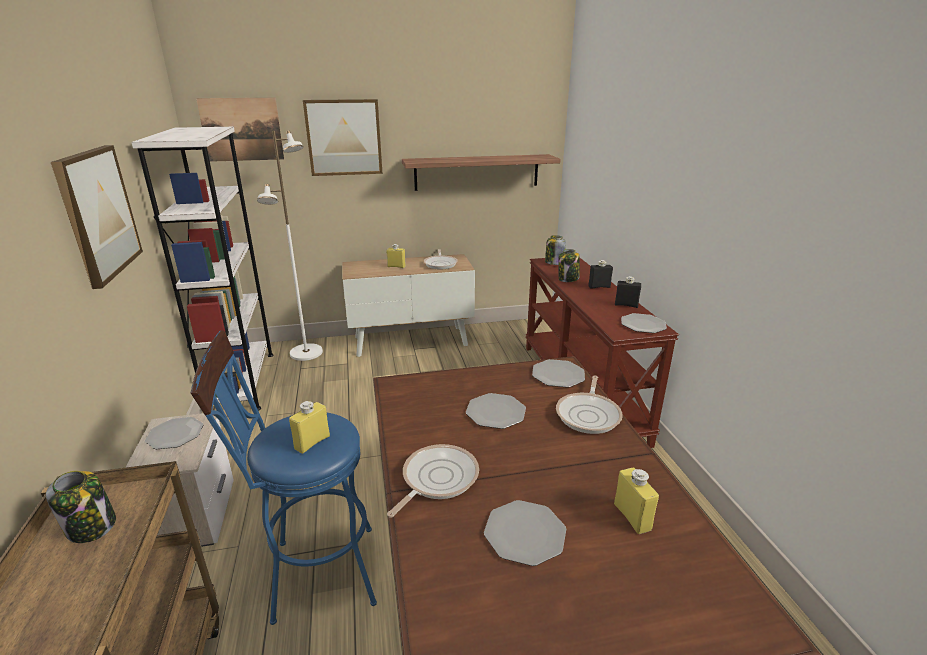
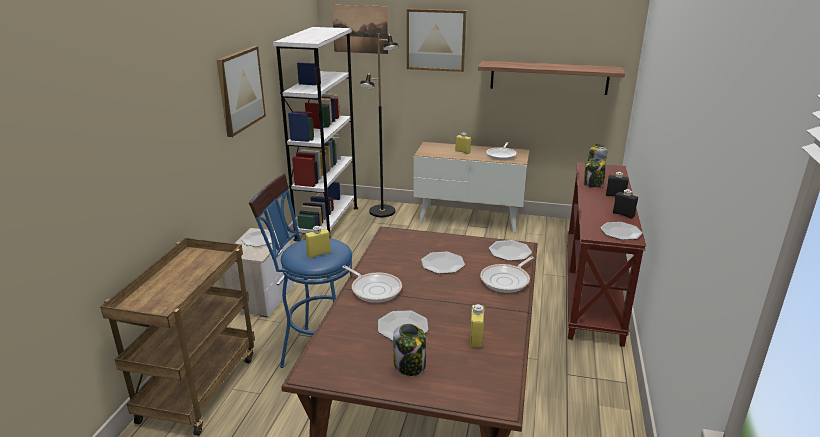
camera: 25 degrees right, 0 degrees up
(92, 527) = (192, 265): jar -> jar (410, 365)
(306, 353) = (382, 212): white floor lamp -> black floor lamp
(437, 479) = (374, 289): frying pan -> frying pan turned 75 degrees clockwise

